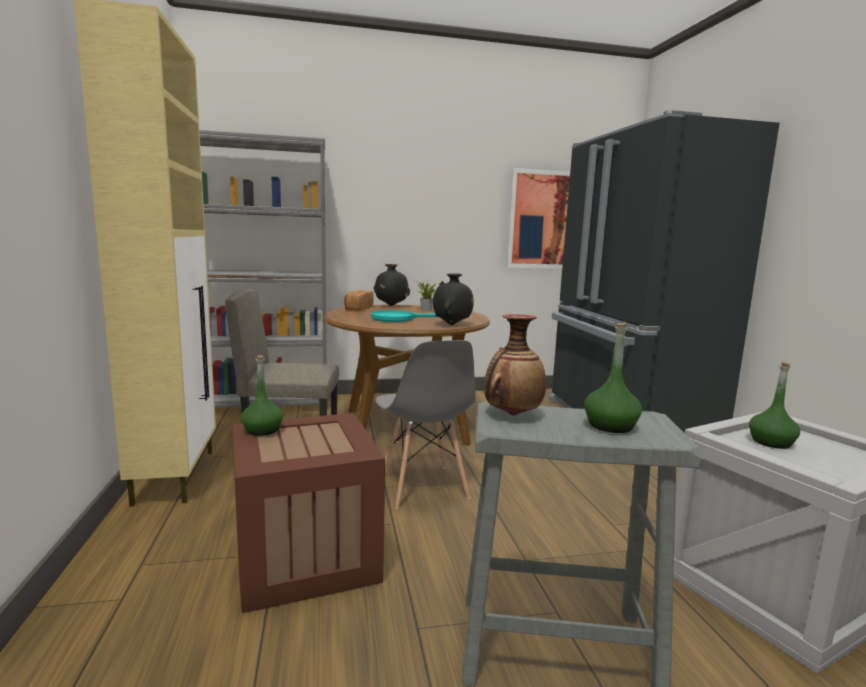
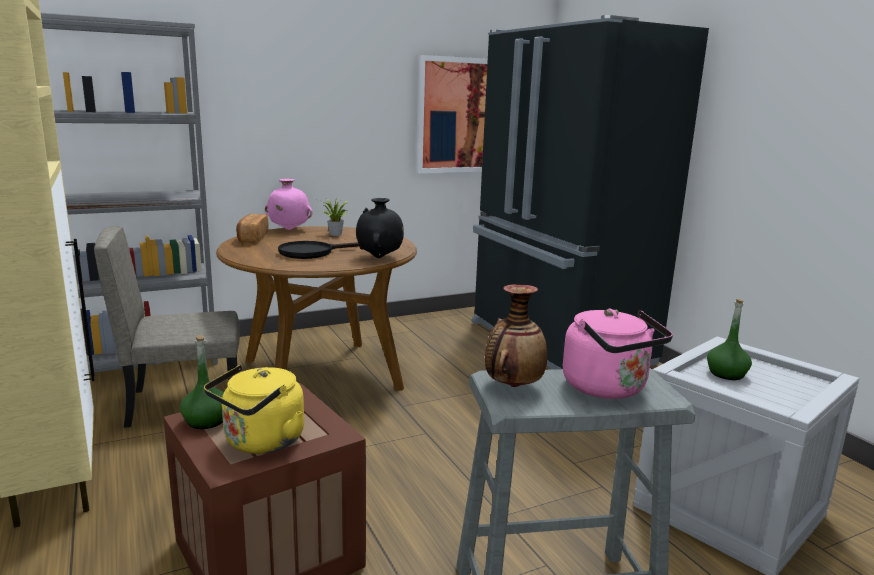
camera: 15 degrees left, 5 degrees up
(295, 450) = (261, 442): none -> yellow kettle
(391, 305) = (288, 230): black vase -> pink vase
(399, 319) = (313, 252): turquoise frying pan -> black frying pan
(422, 487) = (368, 449): grey chair -> none
(610, 426) = (608, 388): green bottle -> pink kettle

